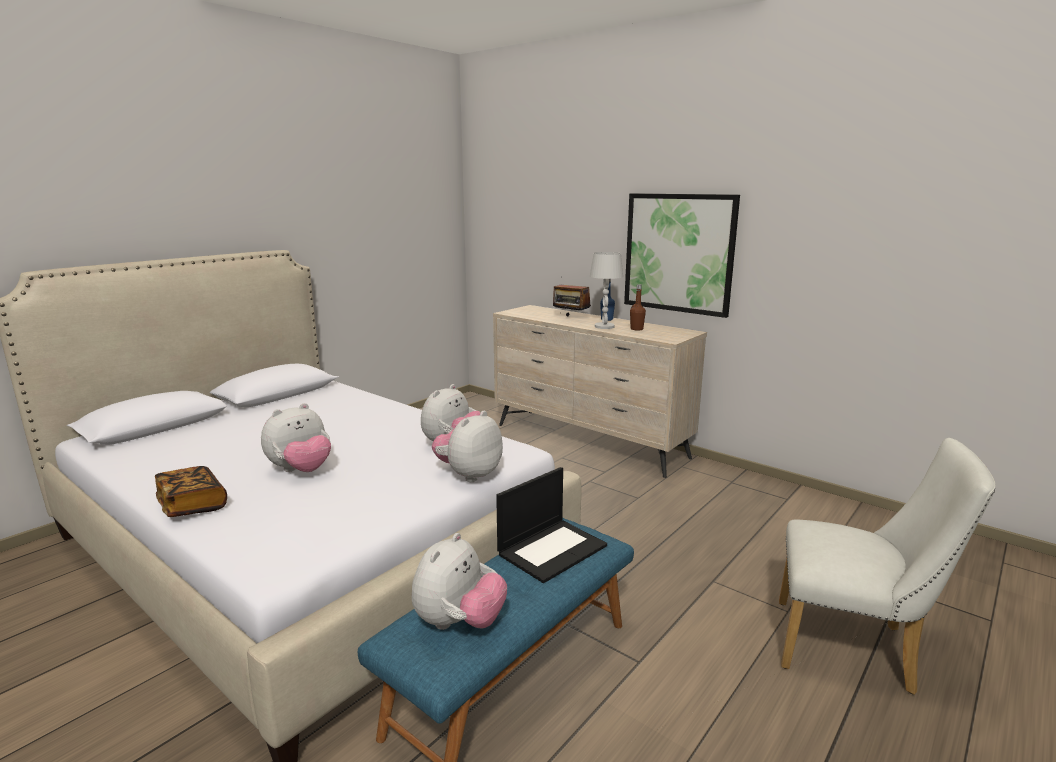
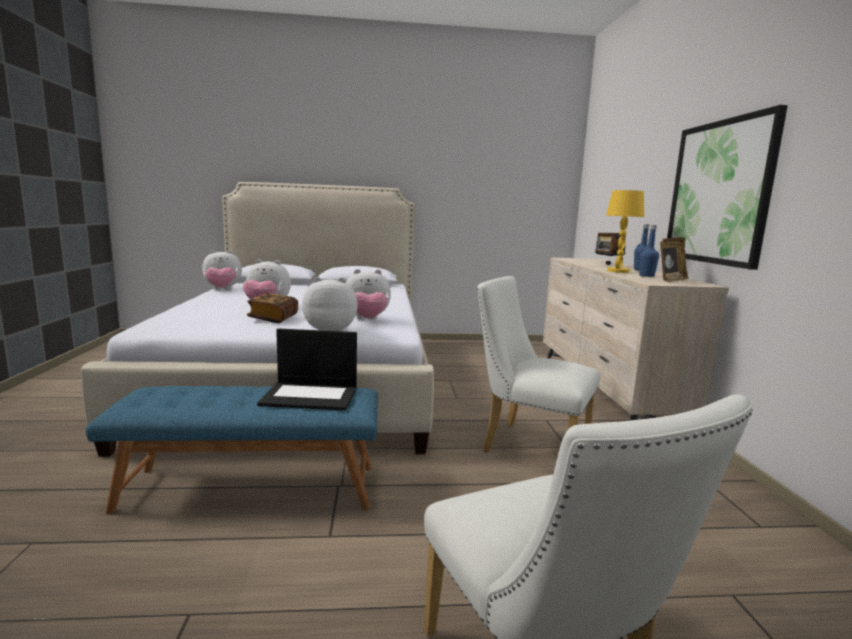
camera: 45 degrees right, 5 degrees down
(192, 505) = (196, 304): book -> book (273, 318)
(459, 623) = (176, 398): plush toy -> plush toy (222, 290)
(604, 326) = (618, 271): white table lamp -> yellow table lamp
(617, 510) = (528, 446): none -> white chair
(636, 329) = (646, 276): brown bottle -> blue bottle
(664, 332) = (670, 280): none -> picture frame

